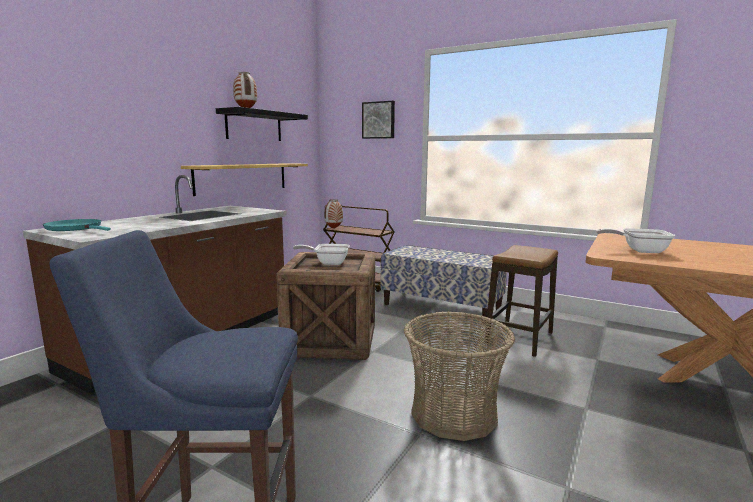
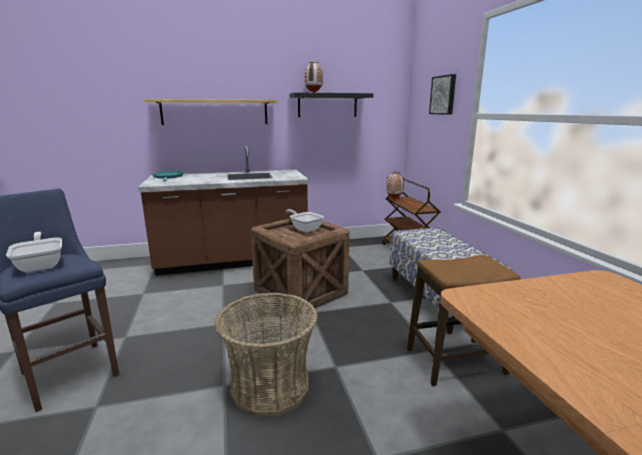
camera: 45 degrees right, 5 degrees up
(242, 178) = (312, 148): shelf -> shelf (215, 112)
(639, 251) = (546, 309): frying pan -> frying pan (41, 265)

